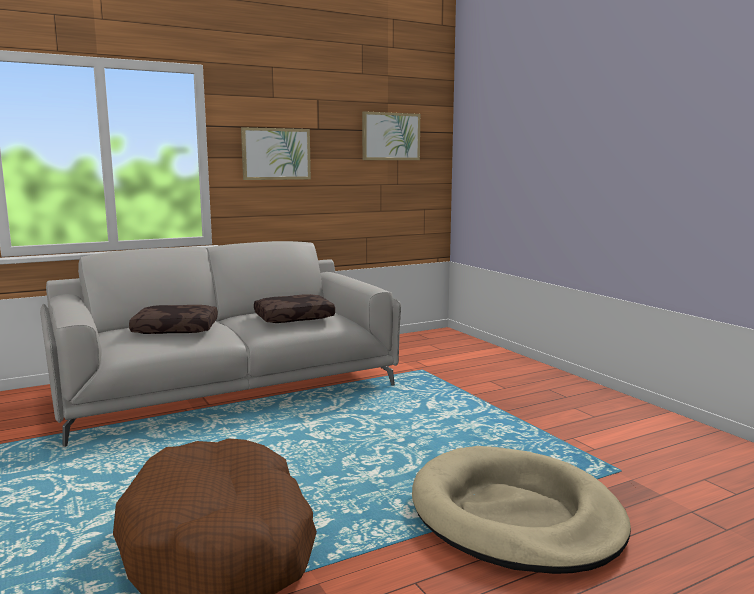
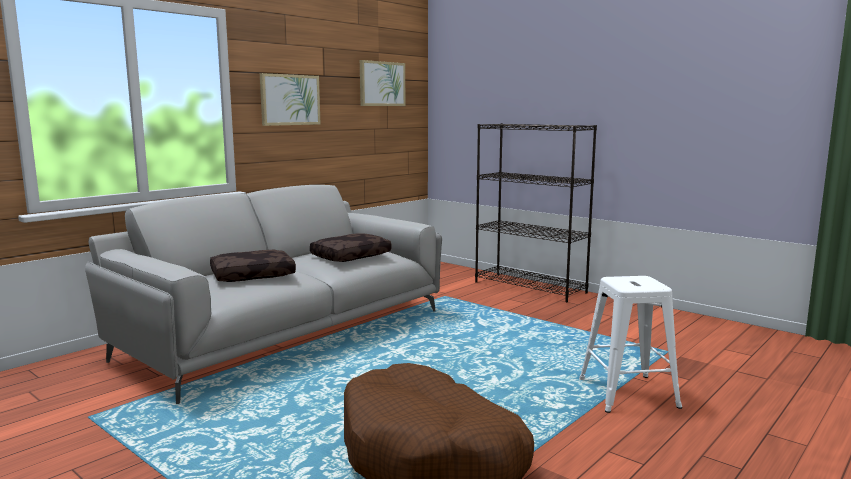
camera: 20 degrees left, 0 degrees up
(515, 515) = (629, 393): beige dog bed -> white stool
(529, 370) = (530, 287): none -> black bookcase

